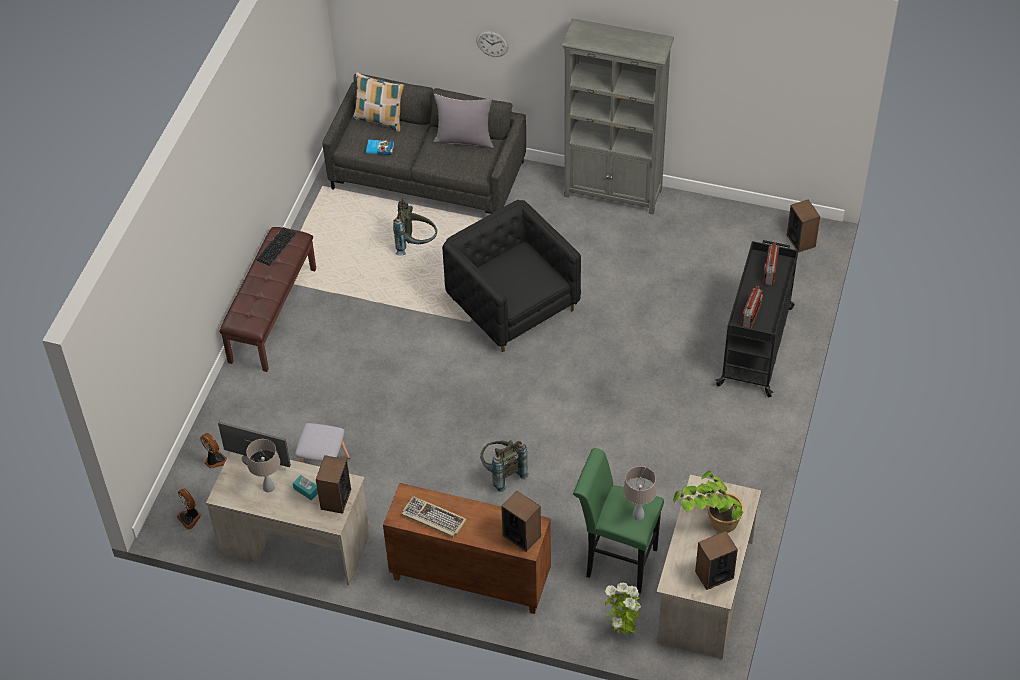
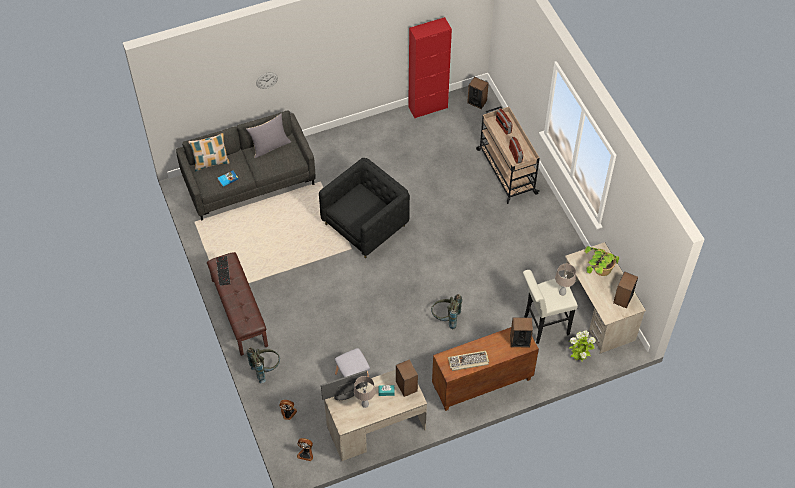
camera: 40 degrees left, 5 degrees up
(416, 245) = (281, 223): grey backpack -> grey backpack (265, 369)
(513, 305) = (365, 225): black armchair -> black armchair turned 120 degrees clockwise
(613, 193) = (359, 131): grey bookcase -> none
(616, 561) = (543, 326): green stool -> white stool
(729, 212) = (428, 107): none -> red cabinet
(756, 345) = (506, 171): black cart -> beige cart

